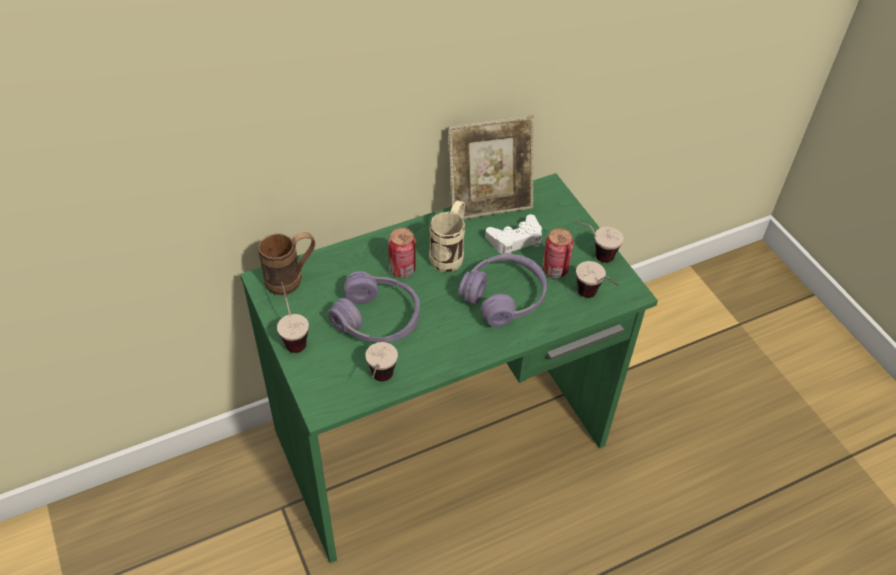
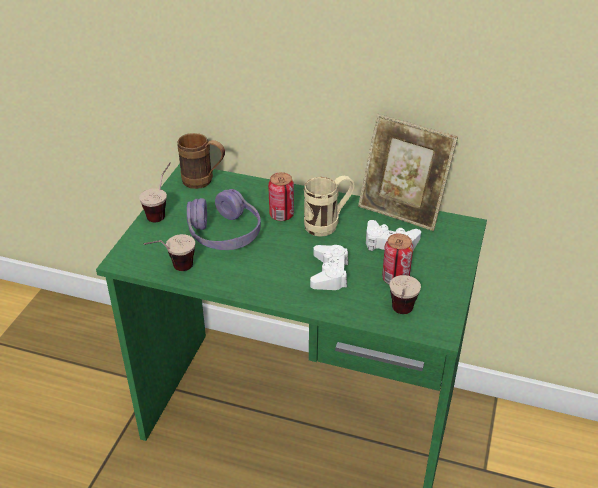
camera: 45 degrees right, 10 degrees down
(504, 297) = (329, 273): purple headphones -> white game controller
(592, 255) = (441, 288): cup -> none

